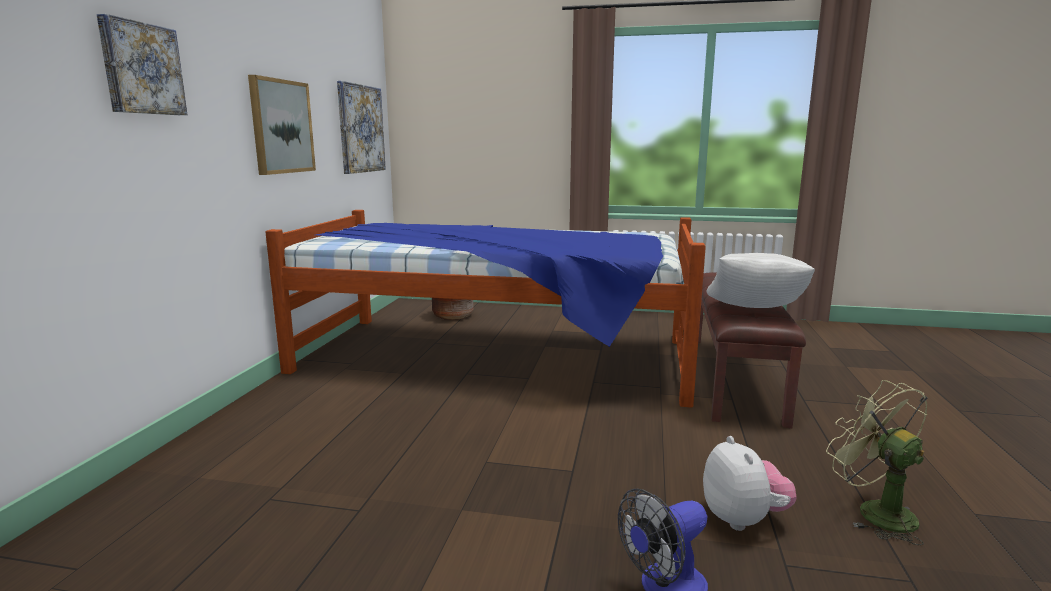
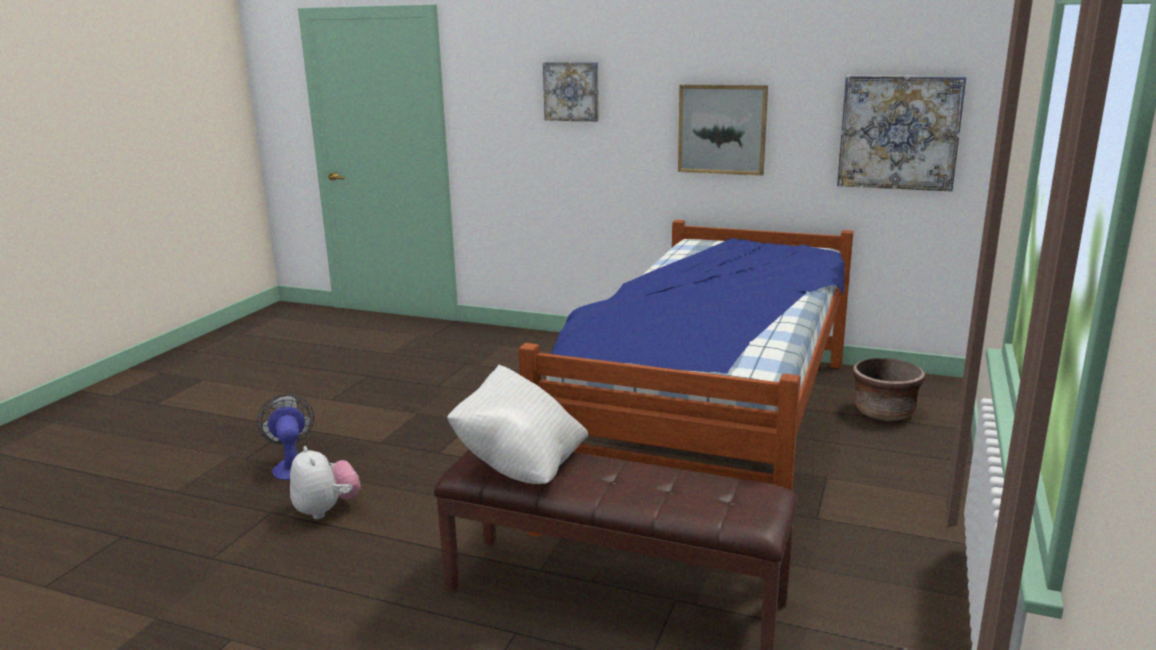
camera: 100 degrees right, 5 degrees up
(743, 519) = (326, 510): plush toy -> plush toy turned 120 degrees counterclockwise
(874, 511) = (282, 578): green fan -> none

